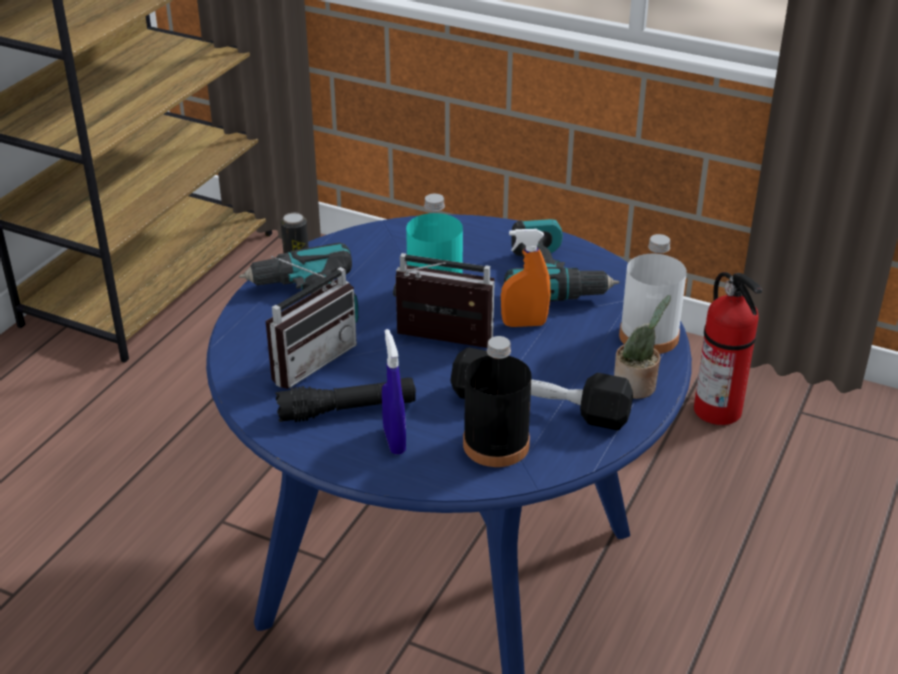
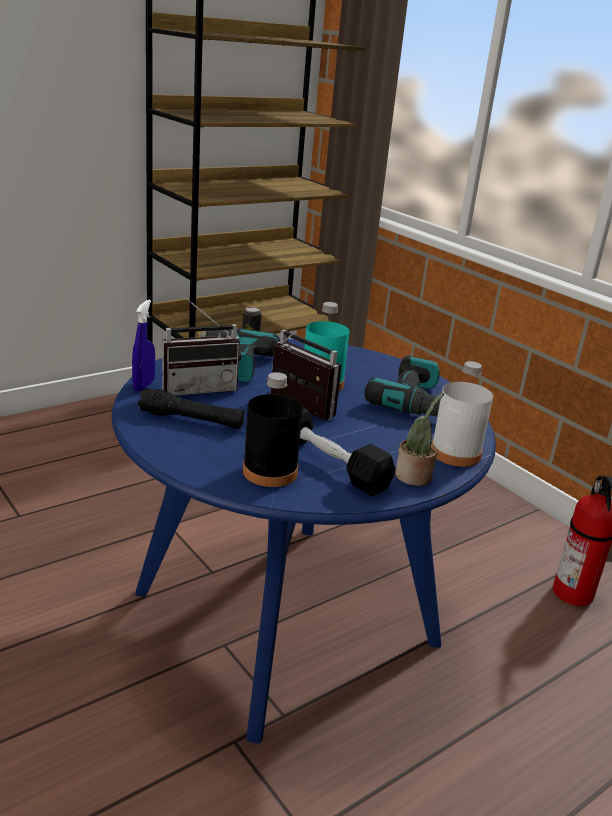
camera: 25 degrees right, 10 degrees down
(394, 441) = (202, 445): blue spray bottle -> blue spray bottle (144, 385)
(524, 324) = (366, 417): orange spray bottle -> none

